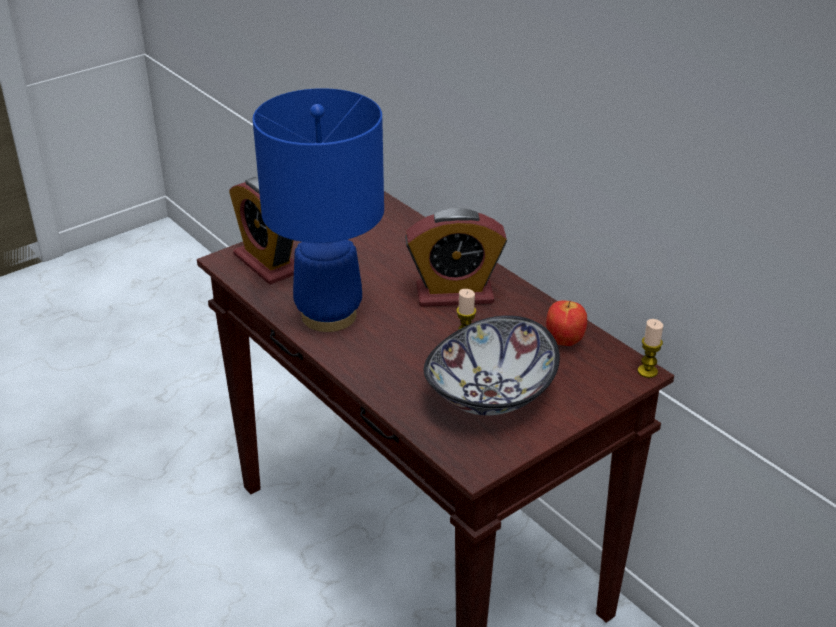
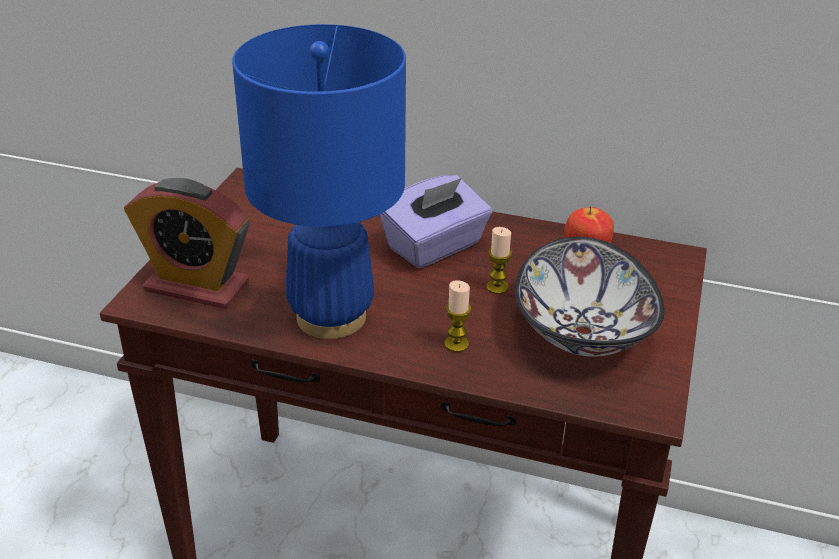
camera: 35 degrees left, 0 degrees up
(454, 294) = (435, 246): alarm clock -> purple tissue box
(647, 371) = (684, 253): candle -> candle (456, 344)

